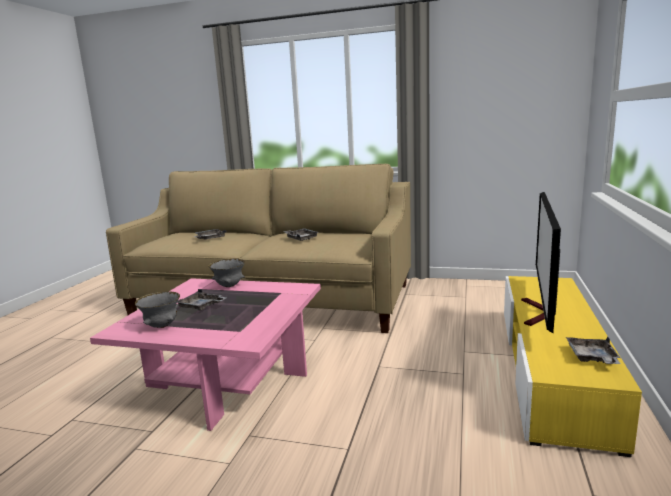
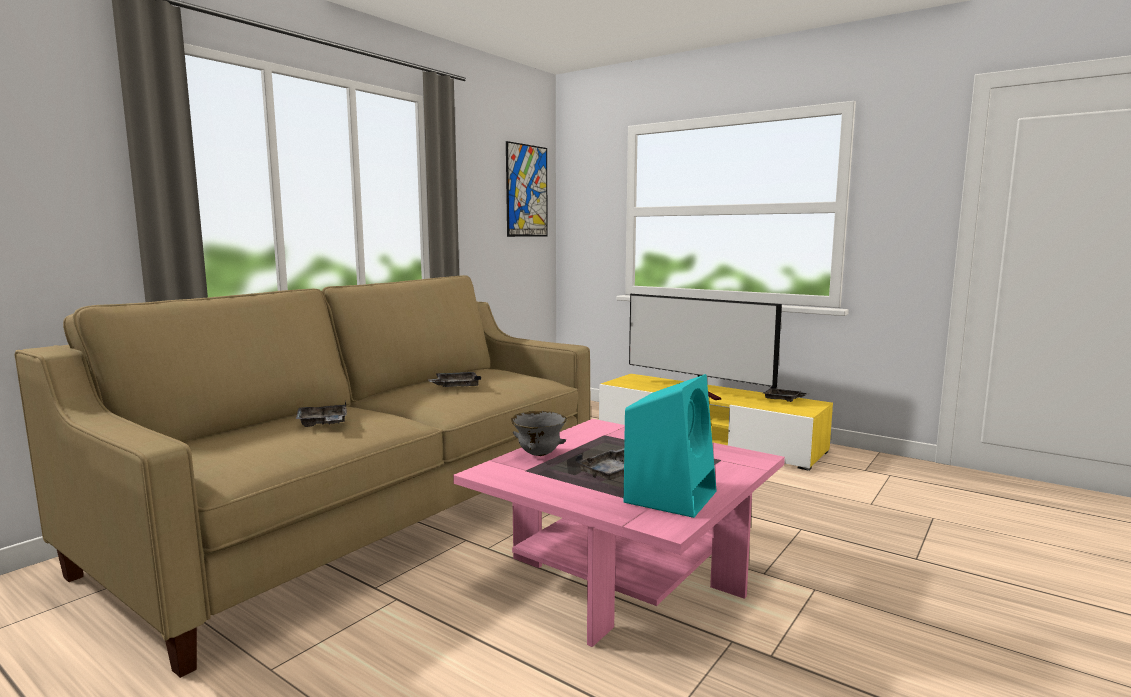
camera: 70 degrees left, 5 degrees down
(162, 326) = (671, 496): grey bowl -> turquoise speaker
(537, 81) = (526, 191): none -> picture

